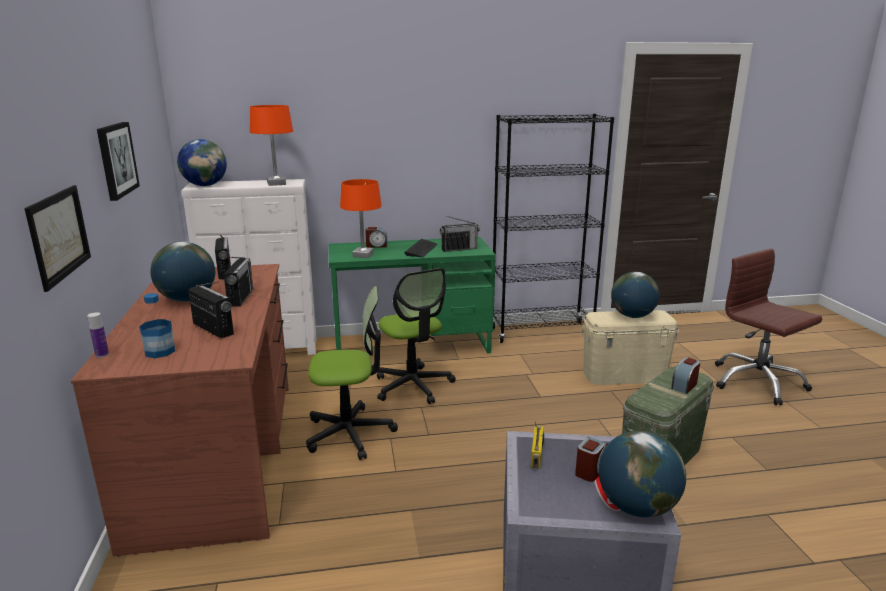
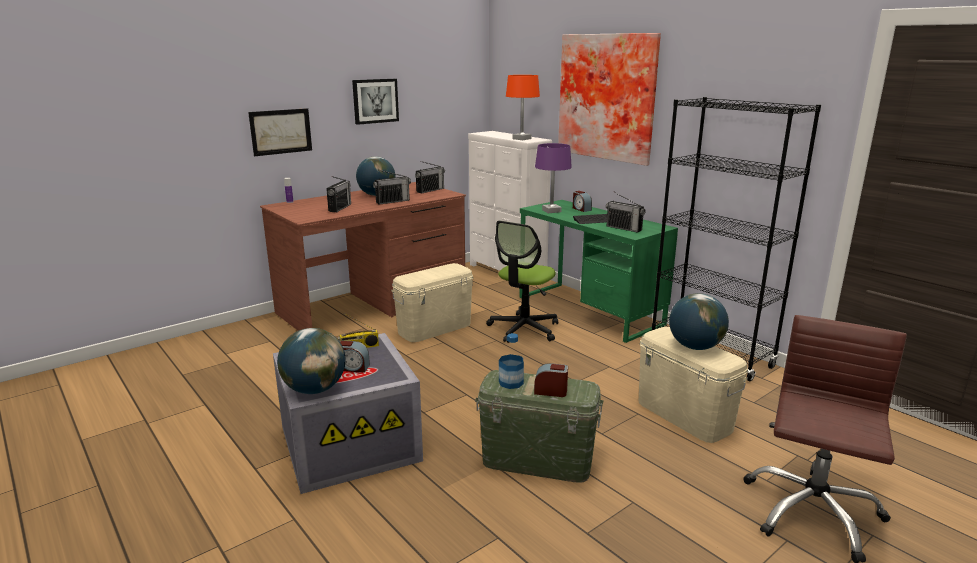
camera: 60 degrees right, 0 degrees up
(160, 351) = (302, 208): bottle -> bottle (511, 382)
(205, 185) = (487, 133): globe -> none
(349, 433) = (434, 328): office chair -> beige storage box
(363, 255) = (551, 211): orange table lamp -> purple table lamp
(381, 123) = (608, 97): none -> picture

